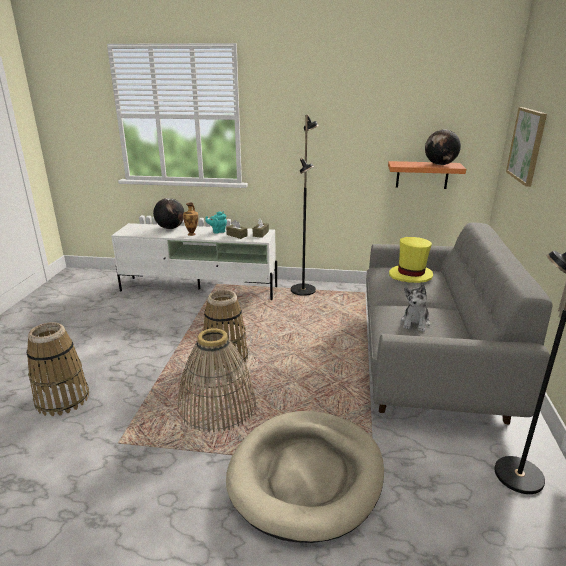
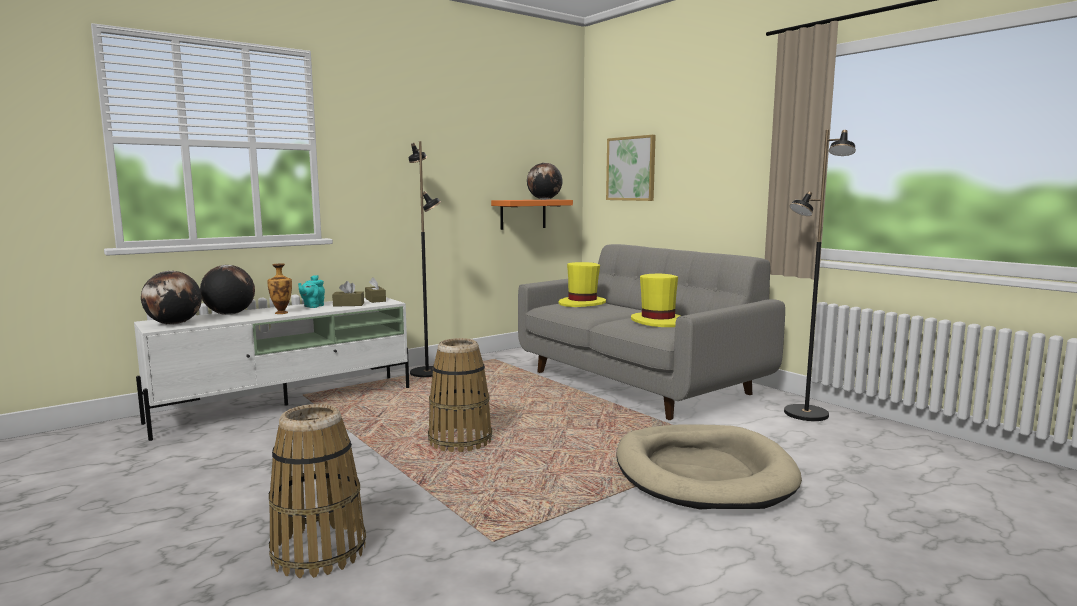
camera: 45 degrees left, 15 degrees down
(135, 231) = (174, 324): none -> globe
(217, 405) = (532, 471): basket -> none
(415, 323) = (658, 321): plush toy -> yellow hat

